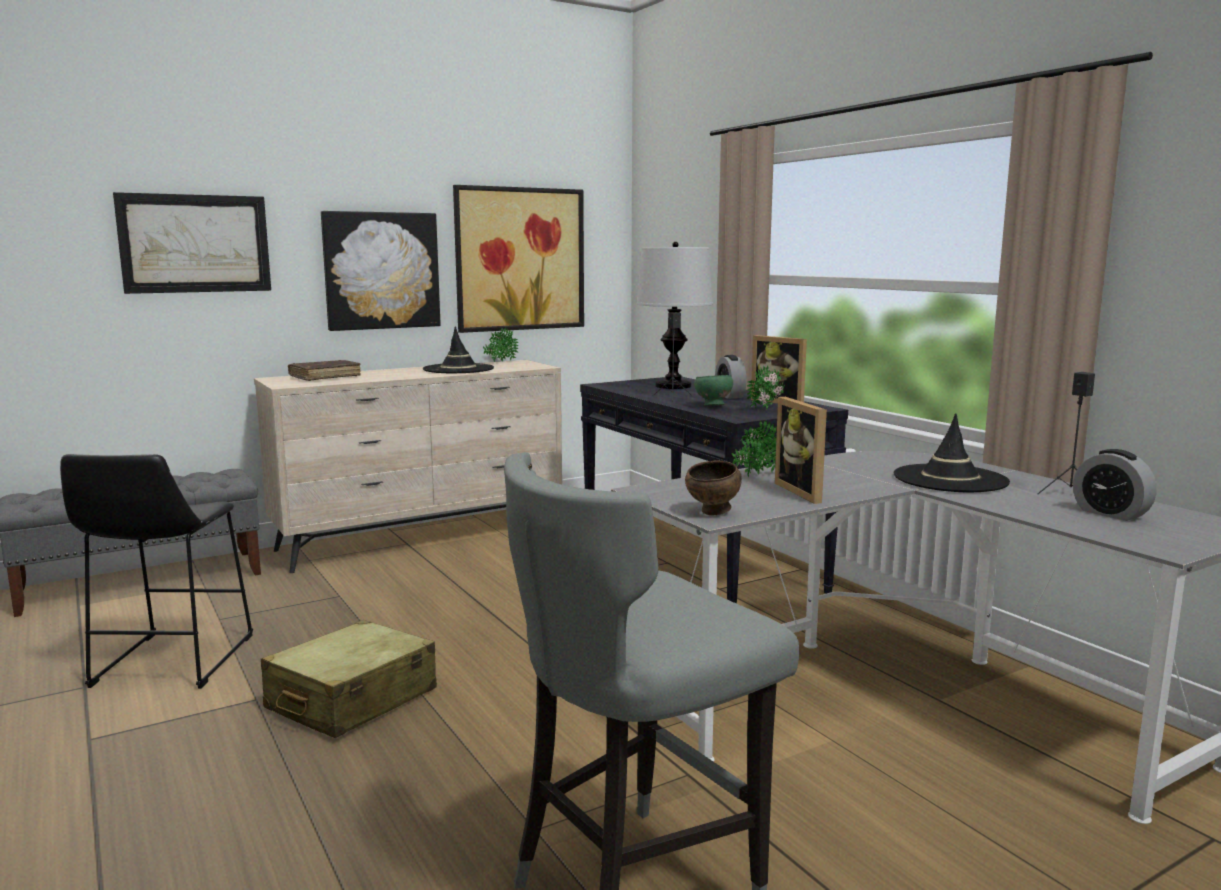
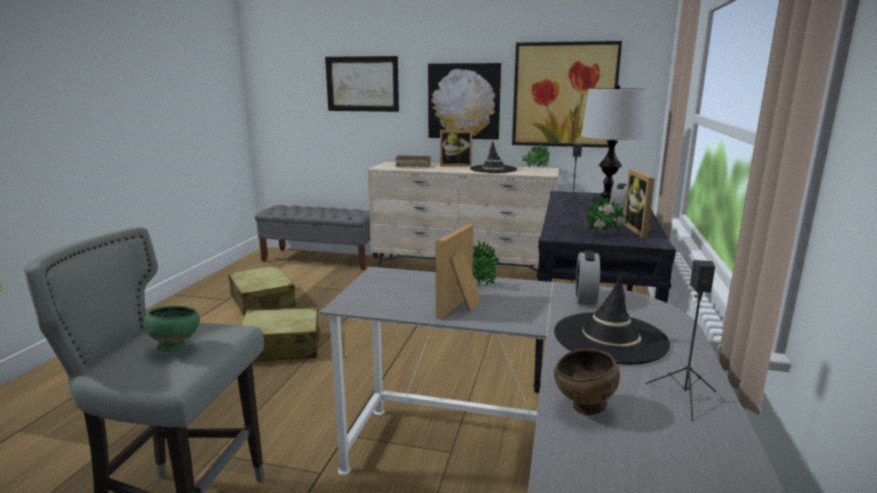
camera: 45 degrees right, 5 degrees up
(169, 664) = (262, 301): black stool -> beige suitcase
(388, 370) = (455, 165): none -> picture frame
(712, 406) = (572, 224): green bowl -> green bowl (175, 348)
(713, 513) = (359, 301): brown bowl -> brown bowl (584, 408)
(1110, 513) = (650, 435): alarm clock -> alarm clock (585, 298)

